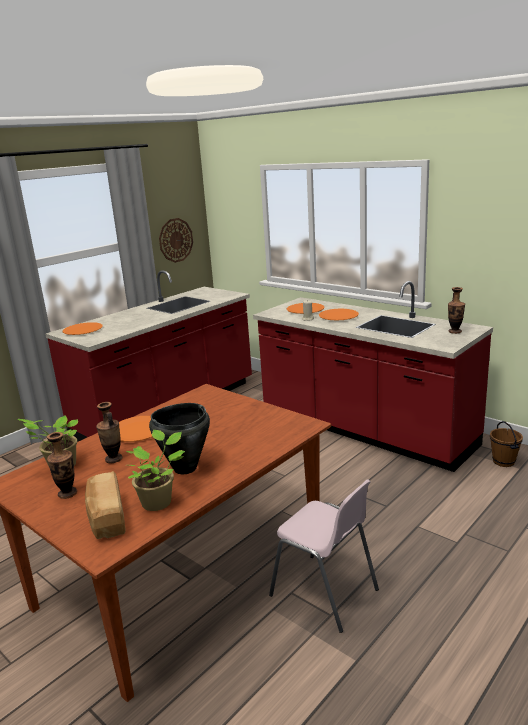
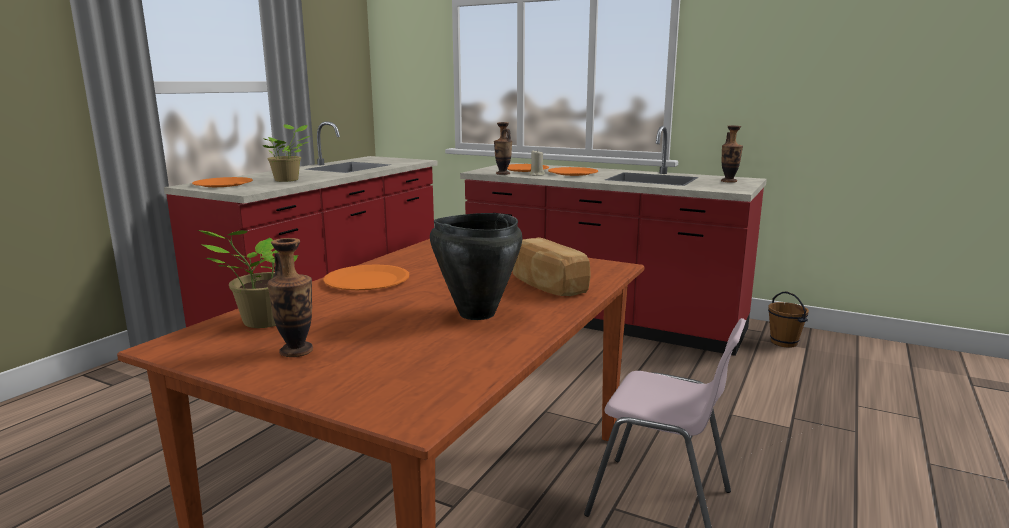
camera: 15 degrees left, 5 degrees down
(106, 518) = (390, 376): bread -> bread (546, 285)
(113, 459) = (350, 310): vase -> vase (503, 174)
(159, 502) = (466, 351): potted plant -> potted plant (288, 180)
(175, 240) = (334, 93): wall clock -> none

